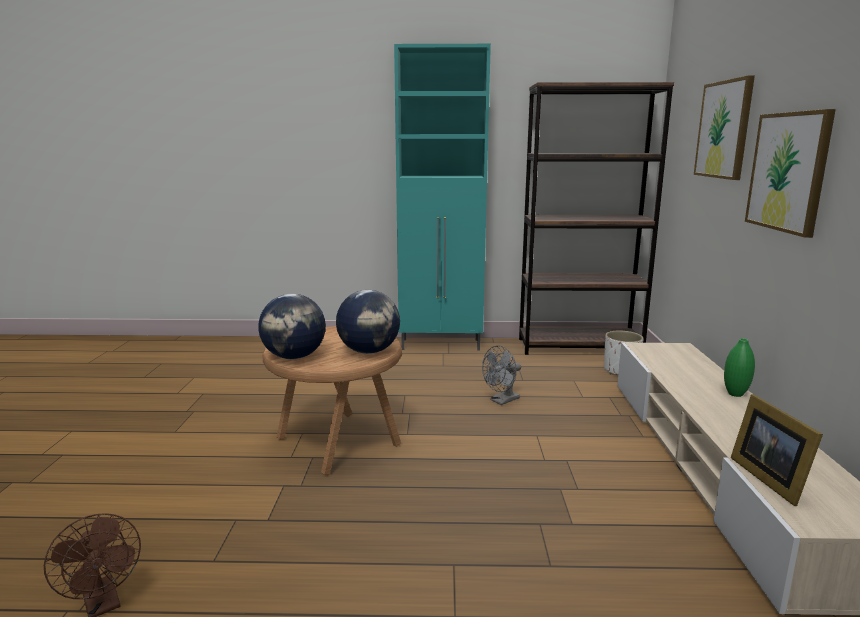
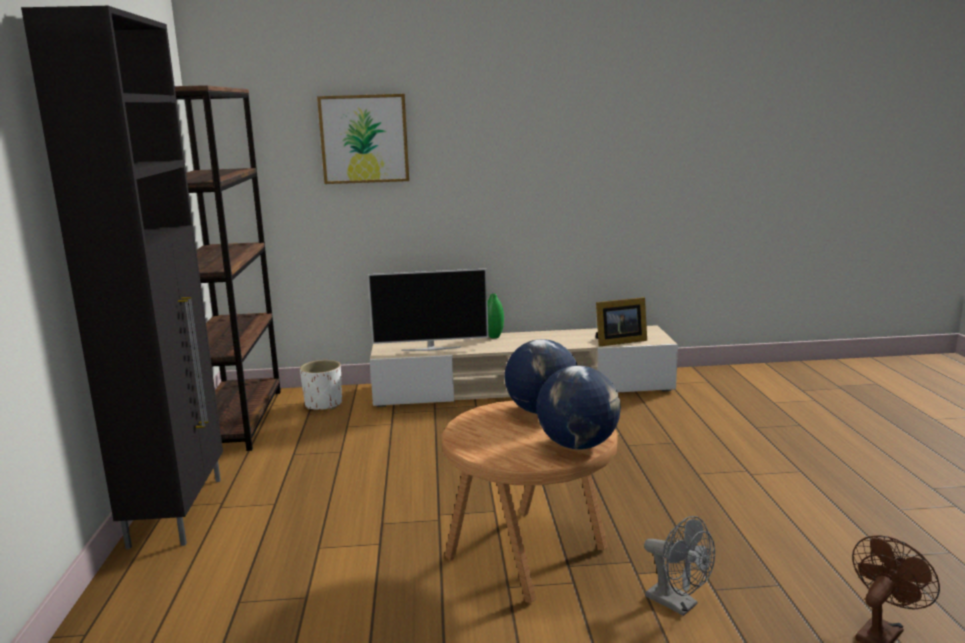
camera: 95 degrees left, 0 degrees up
(442, 345) = (178, 510): turquoise cabinet -> black cabinet
(502, 401) = (402, 462): grey fan -> grey fan (678, 604)
(668, 363) = (431, 348): none -> television
(788, 172) = (479, 167): picture -> none

